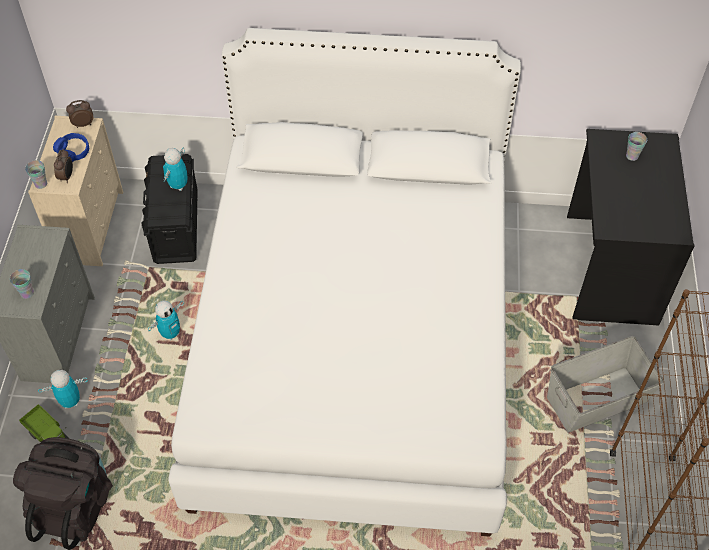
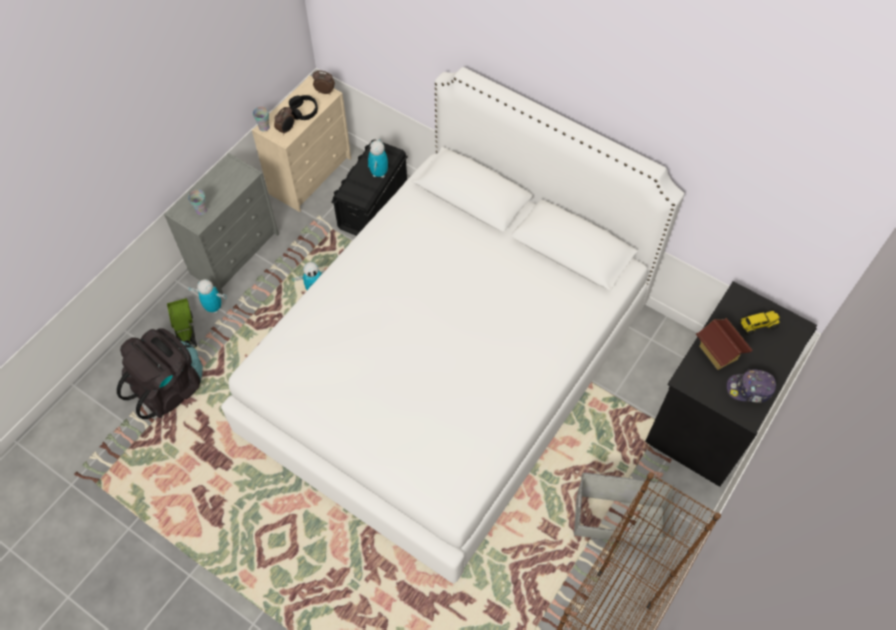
camera: 30 degrees right, 5 degrees up
(73, 152) = (303, 111): blue headphones -> black headphones
(178, 185) = (379, 173): toy robot -> toy robot turned 45 degrees counterclockwise
(617, 193) = (718, 353): none -> toy house
(632, 156) = (757, 325): cup -> toy truck
(663, 211) = (750, 389): none -> cap

